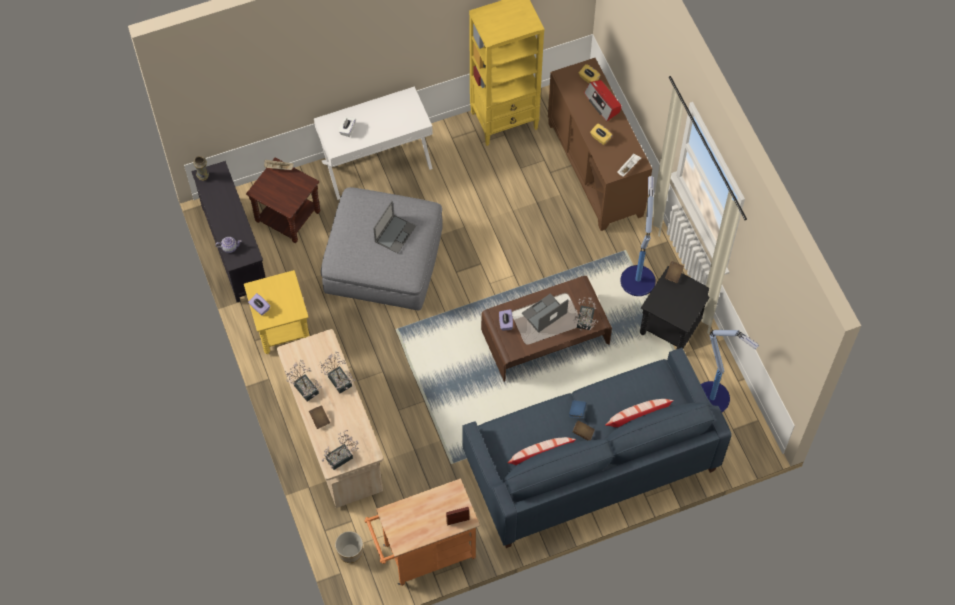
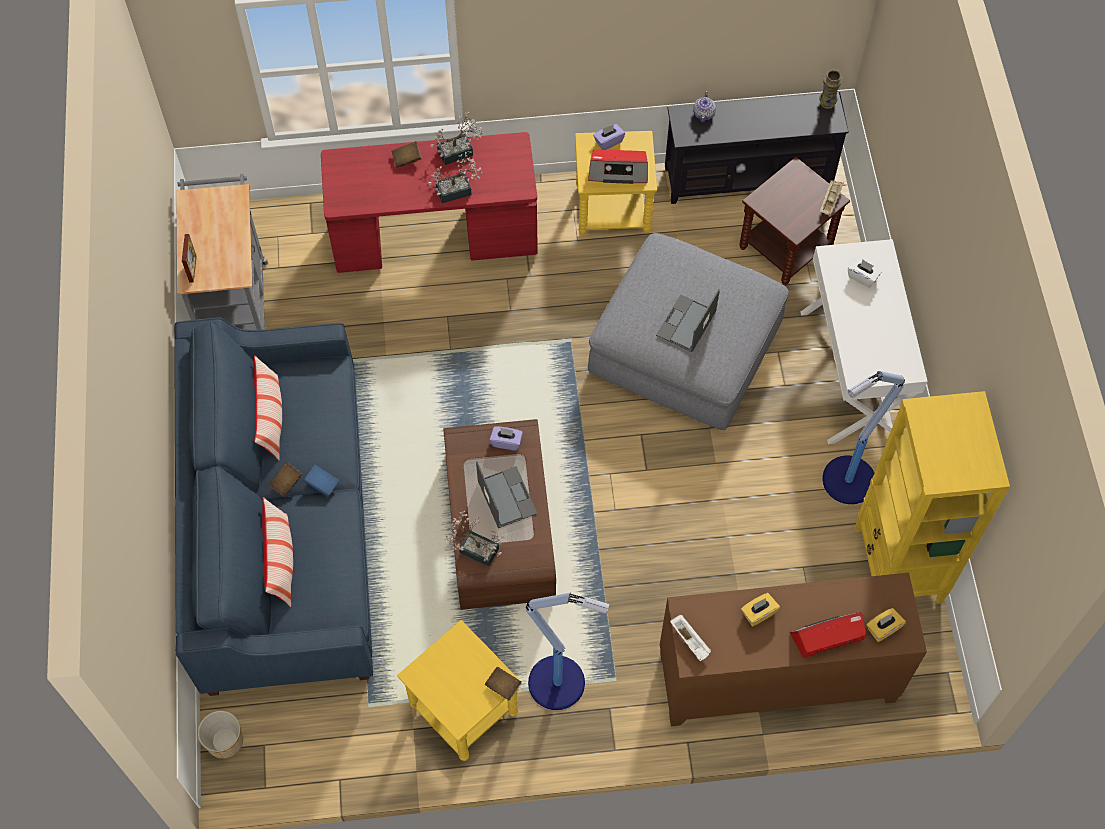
camera: 105 degrees right, 0 degrees up
(284, 296) = (618, 171): none -> radio
(334, 436) = (435, 237): beige desk -> red desk
(342, 457) = (344, 173): potted plant -> none
(350, 552) = (270, 223): planter -> planter (224, 741)
(395, 233) = (686, 324): laptop -> laptop turned 75 degrees clockwise
(424, 554) = (235, 301): orange cart -> grey cart
(672, 326) = (463, 709): black side table -> yellow side table
(713, 399) = (323, 731): floor lamp -> floor lamp (847, 481)

